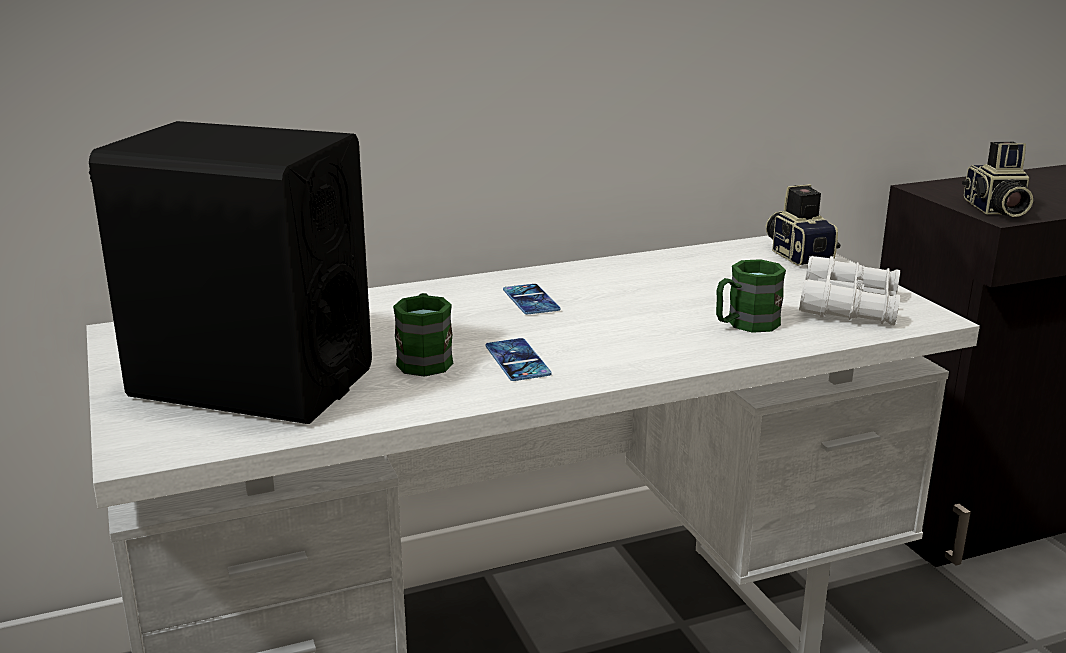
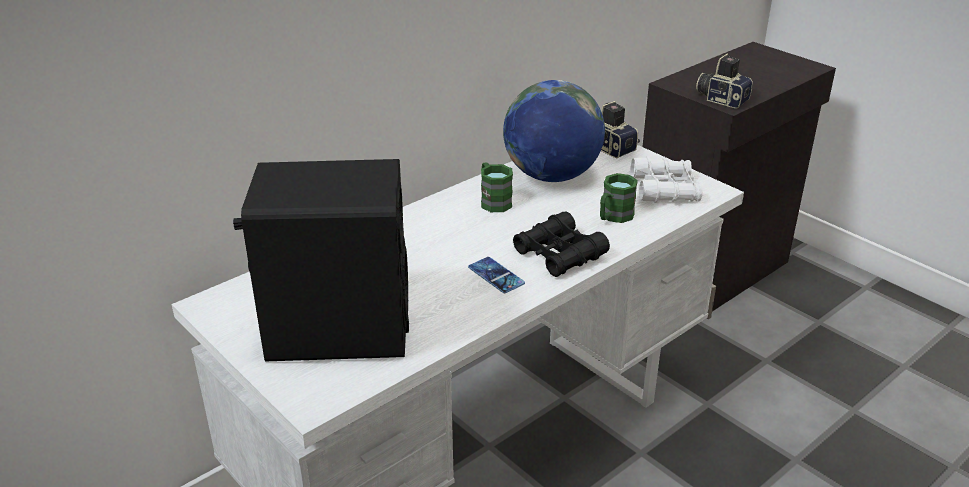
camera: 20 degrees left, 10 degrees up
(425, 359) = (436, 286): green mug -> green mug (493, 200)
(531, 300) = (468, 220): phone -> none
(629, 352) = (559, 254): none -> black binoculars
(687, 272) = (551, 176): none -> globe
(994, 210) = (722, 99): camera -> camera turned 150 degrees clockwise

